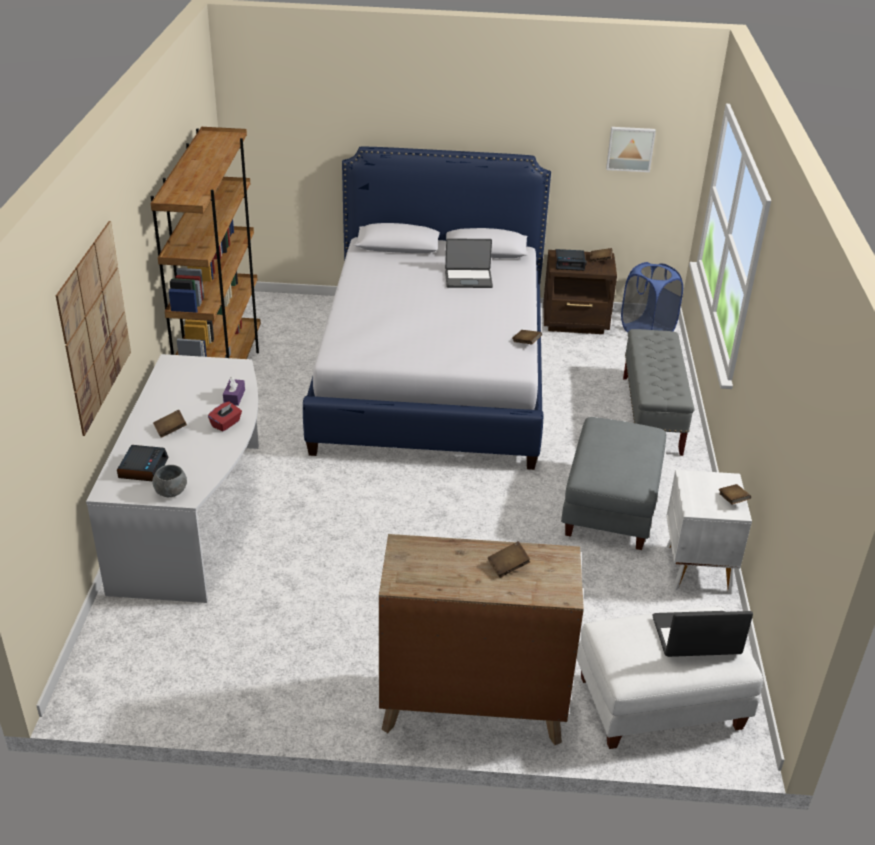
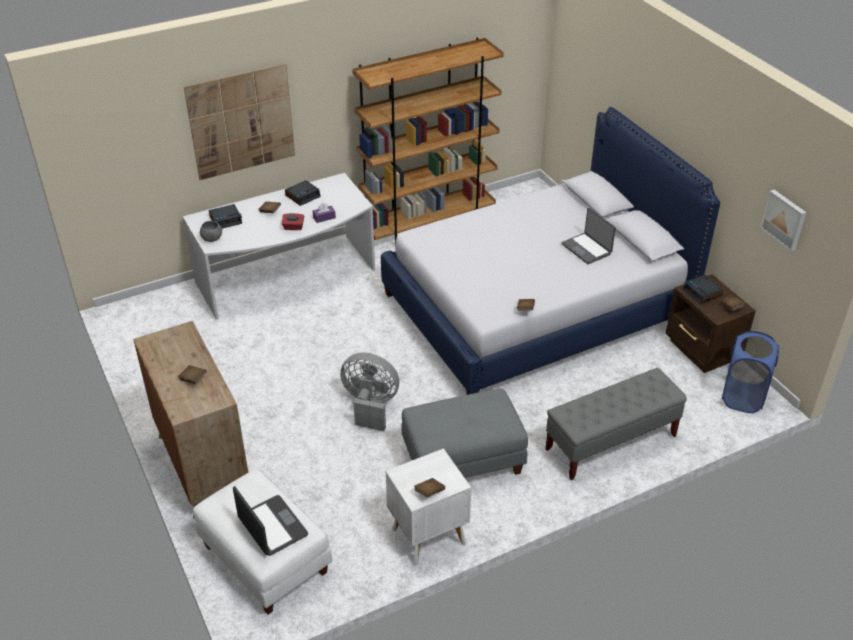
camera: 60 degrees right, 5 degrees up
(169, 396) = (303, 196): none -> alarm clock
(481, 536) = (370, 406): none -> grey fan

